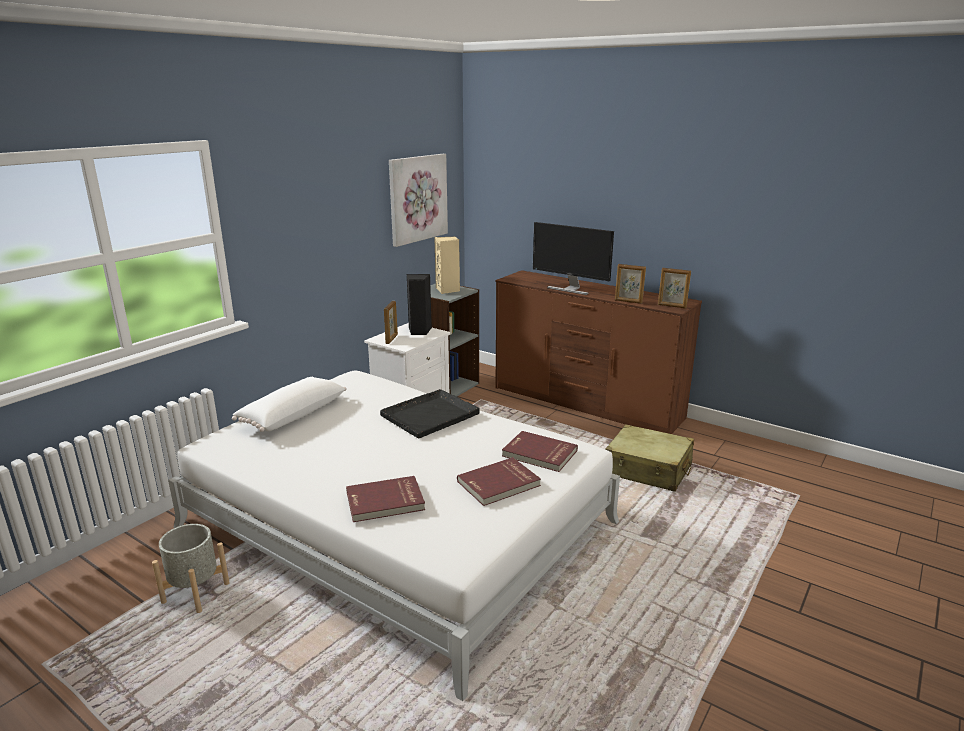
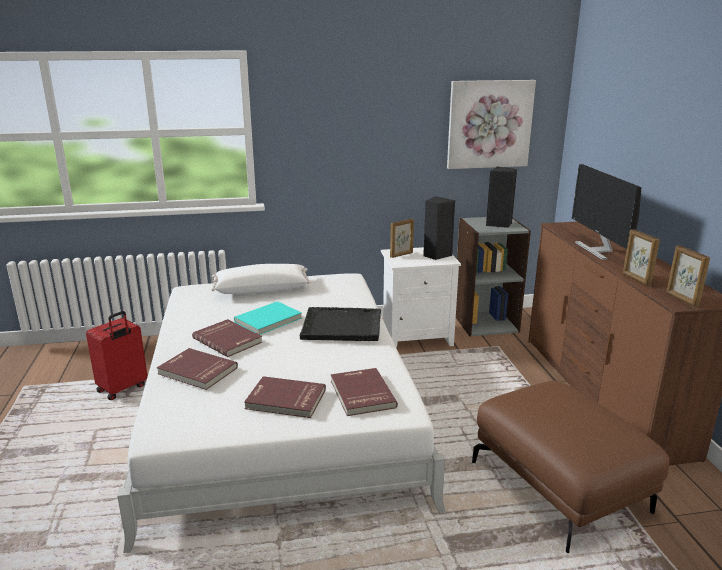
camera: 45 degrees right, 0 degrees up
(196, 593) = (123, 389): grey planter -> red suitcase
(358, 466) = (228, 340): none -> red book
(360, 436) = (269, 320): none -> turquoise book
(448, 290) = (499, 224): beige speaker -> black speaker
(648, 470) = (560, 486): beige suitcase -> brown ottoman

